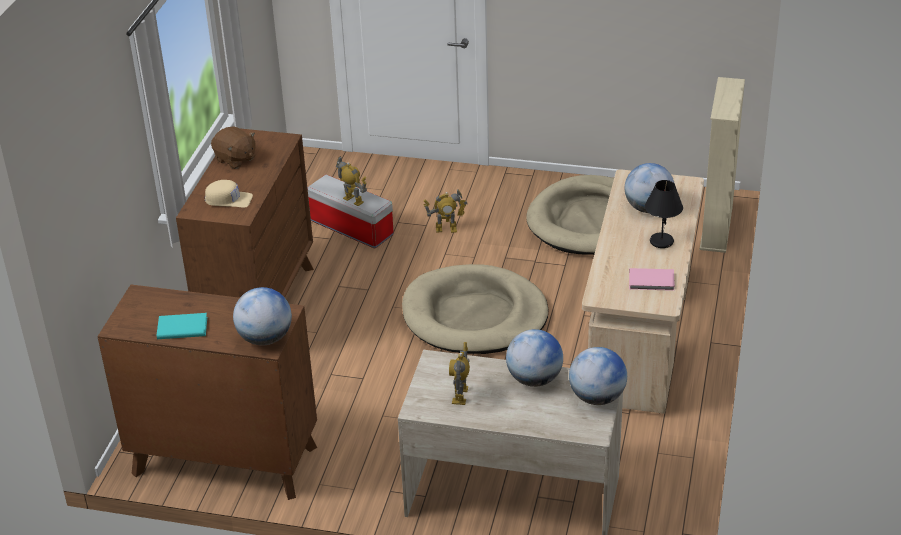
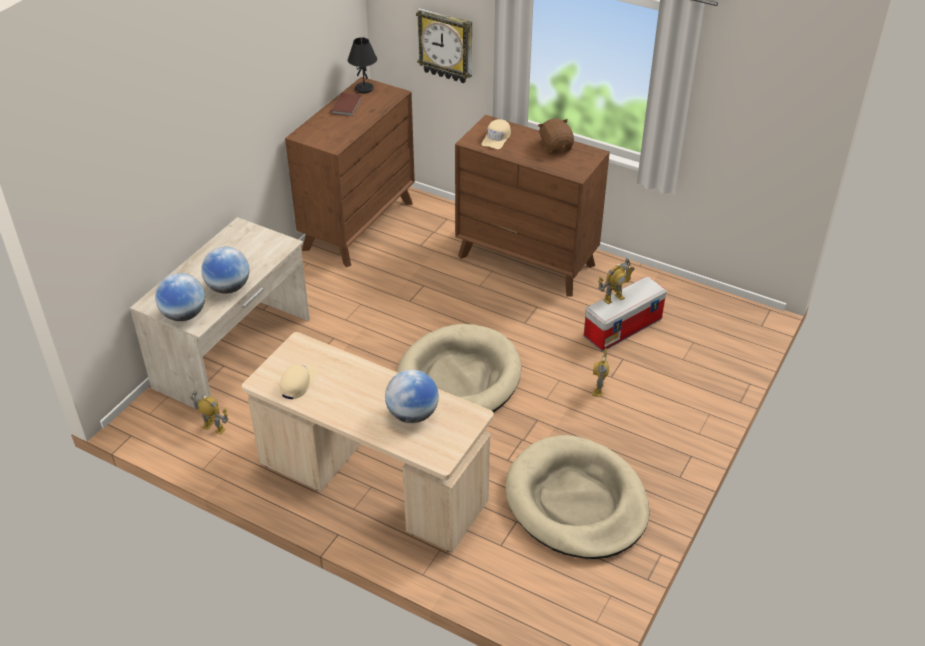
camera: 105 degrees right, 5 degrees up
(108, 204) = (446, 45): none -> wall clock
(181, 327) = (347, 106): turquoise book -> brown book
(235, 159) = (556, 147): brown plush toy -> brown plush toy turned 105 degrees clockwise
(265, 338) = (311, 135): globe -> none
(461, 395) = (238, 248): toy robot -> toy robot (214, 428)
(652, 281) = (298, 382): pink book -> beige cap
(661, 241) = (354, 407): black table lamp -> black table lamp (364, 88)
(716, 229) = (522, 610): beige bookcase -> none

